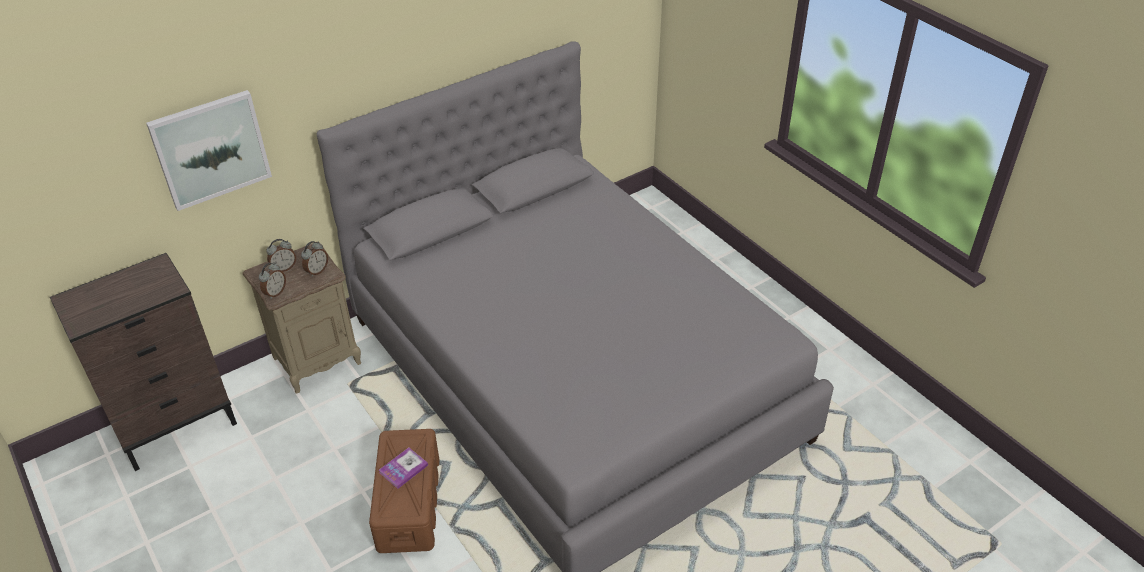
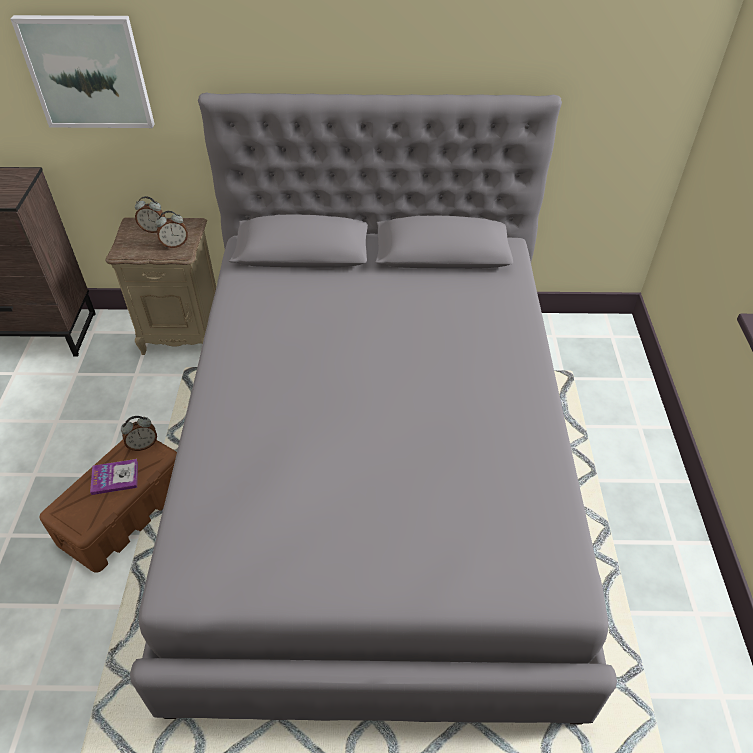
camera: 35 degrees right, 5 degrees up
(275, 292) = (123, 248): alarm clock -> alarm clock (143, 445)

